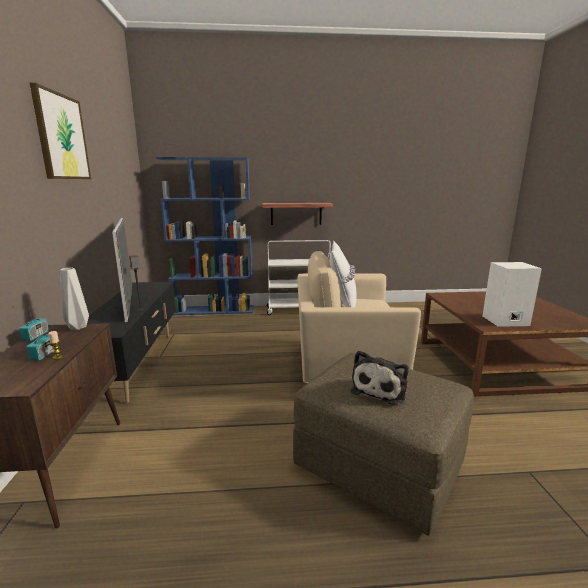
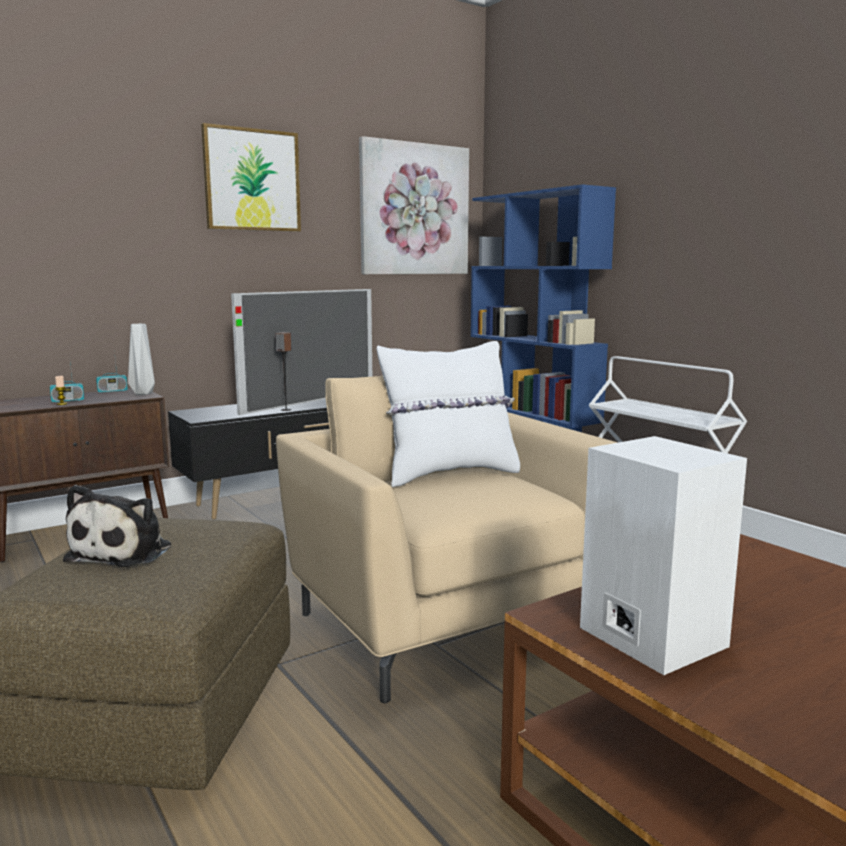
camera: 60 degrees right, 5 degrees down
(122, 162) = (414, 209): none -> picture
(296, 213) = (694, 303): shelf -> none
(380, 389) = (124, 552): plush toy -> plush toy turned 75 degrees counterclockwise

